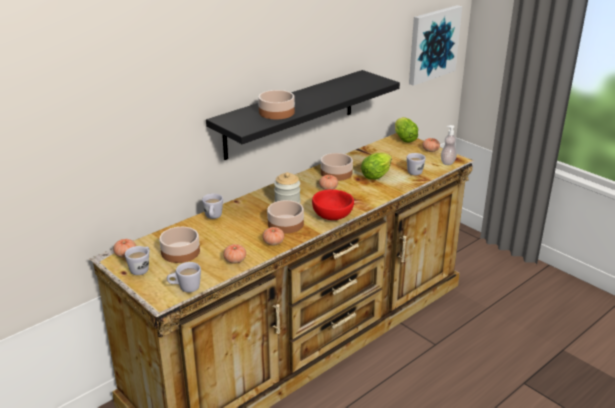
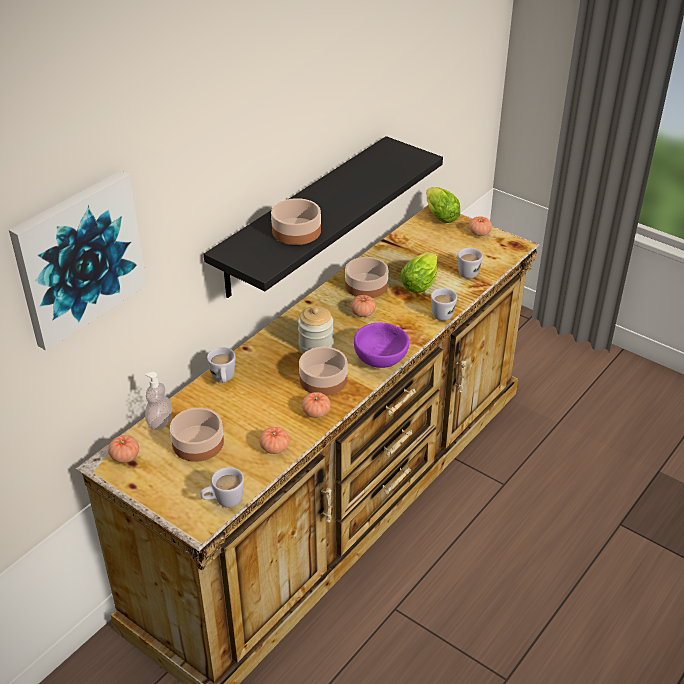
camera: 10 degrees left, 10 degrees up
(141, 268) = (154, 476): white mug -> white mug (442, 312)
(331, 216) = (379, 359): red bowl -> purple bowl
(433, 44) = (468, 79): picture -> picture (79, 258)
(447, 162) = (506, 251): soap dispenser -> soap dispenser (160, 422)

